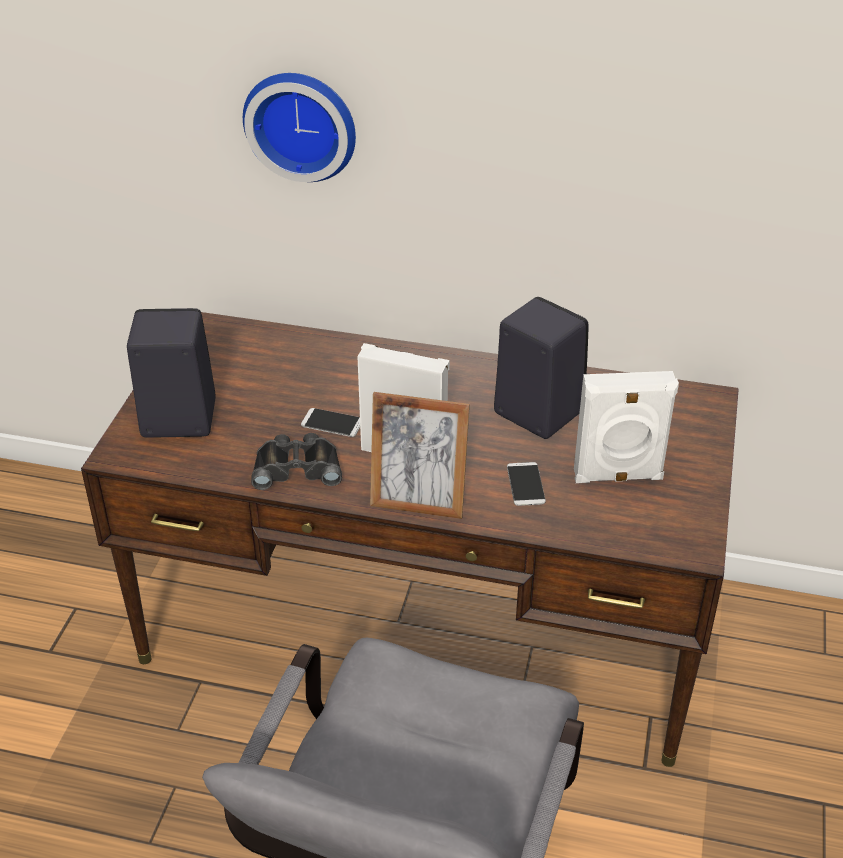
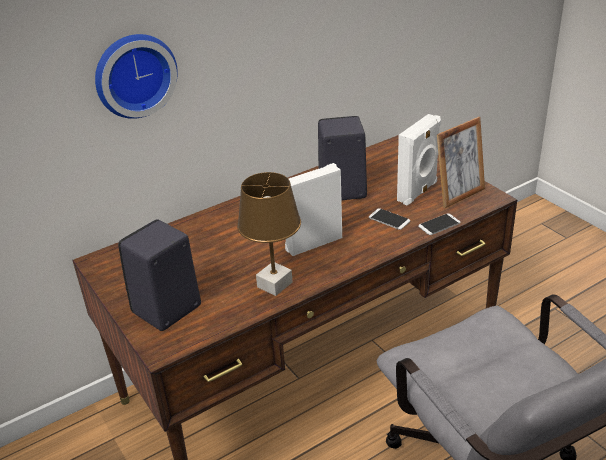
camera: 45 degrees left, 5 degrees down
(297, 467) = (275, 285): black binoculars -> brown table lamp
(332, 423) = (256, 255): phone -> phone (439, 225)
(418, 503) = (359, 258): picture frame -> picture frame (459, 195)

